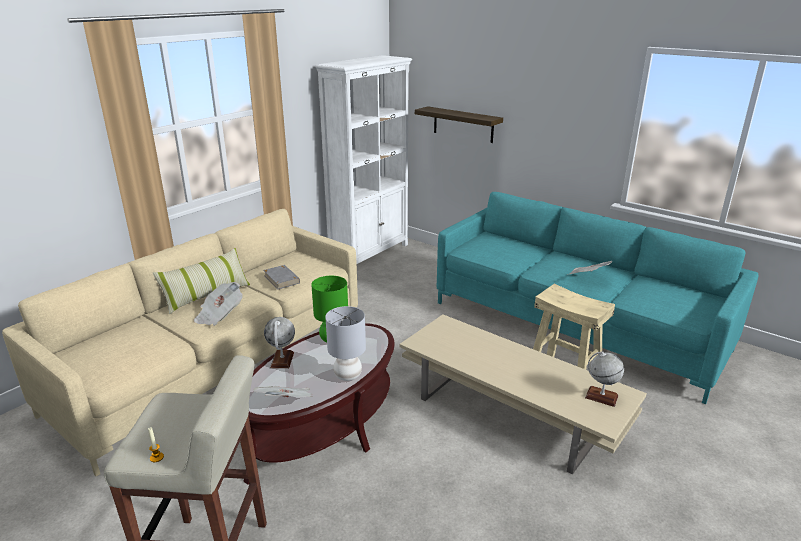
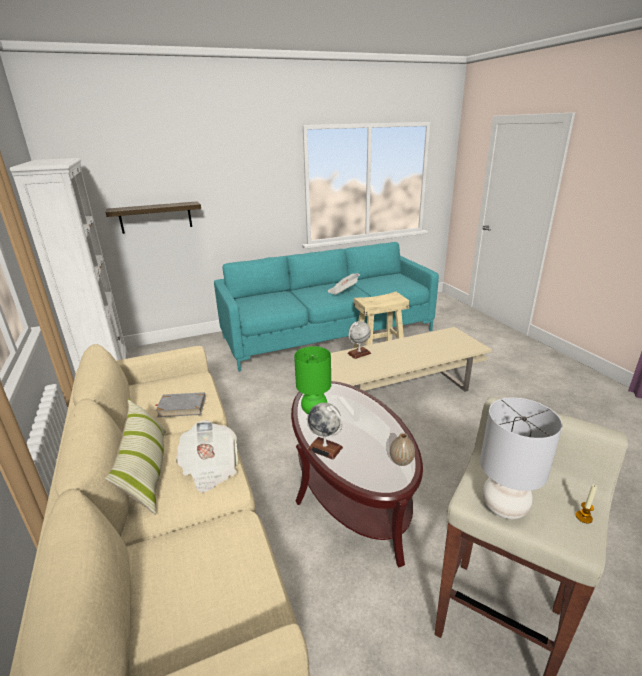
camera: 60 degrees left, 0 degrees up
(287, 403) = (401, 461): newspaper -> vase
(348, 375) = (379, 417): grey table lamp -> grey table lamp (503, 507)
(601, 397) = (450, 339): globe -> globe (359, 353)

